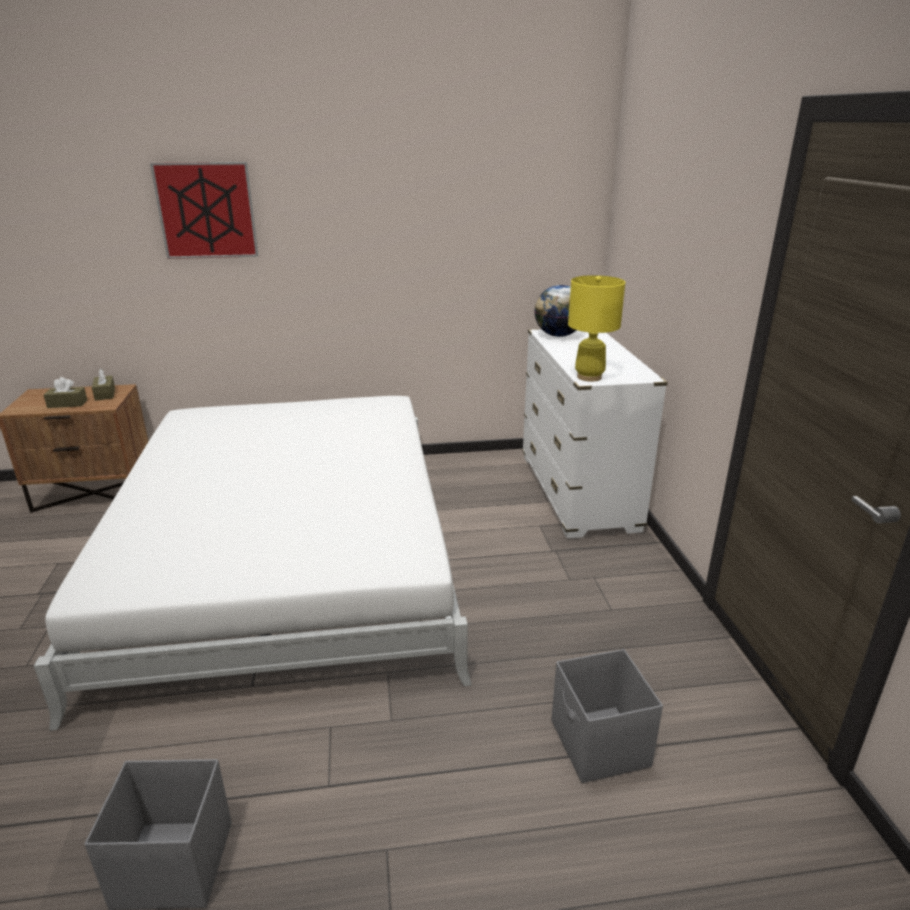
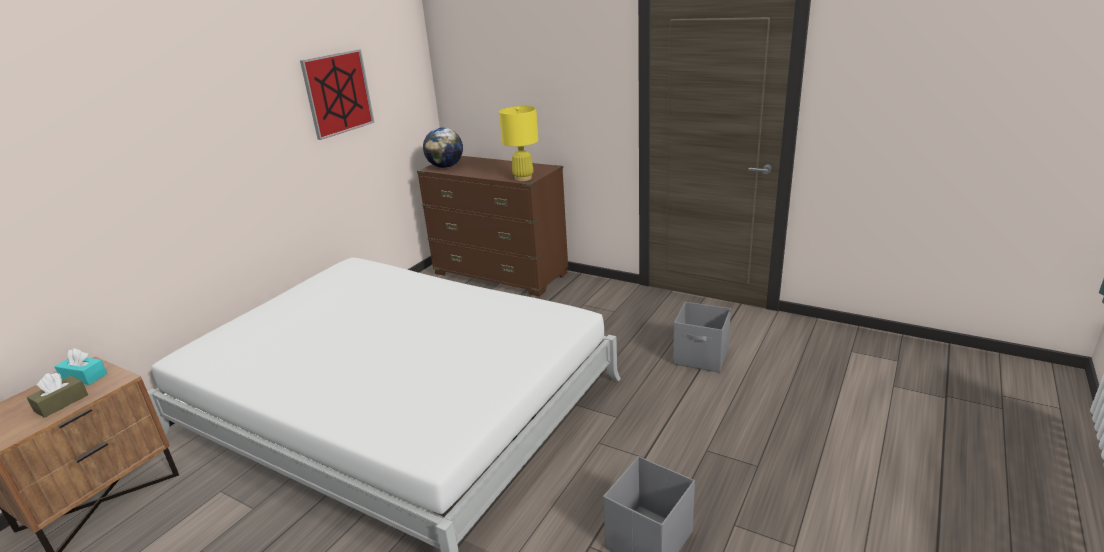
camera: 50 degrees left, 0 degrees up
(105, 394) = (84, 377): brown tissue box -> turquoise tissue box
(206, 211) = (134, 135): picture -> picture (338, 93)
(577, 492) = (500, 274): white dresser -> brown dresser

